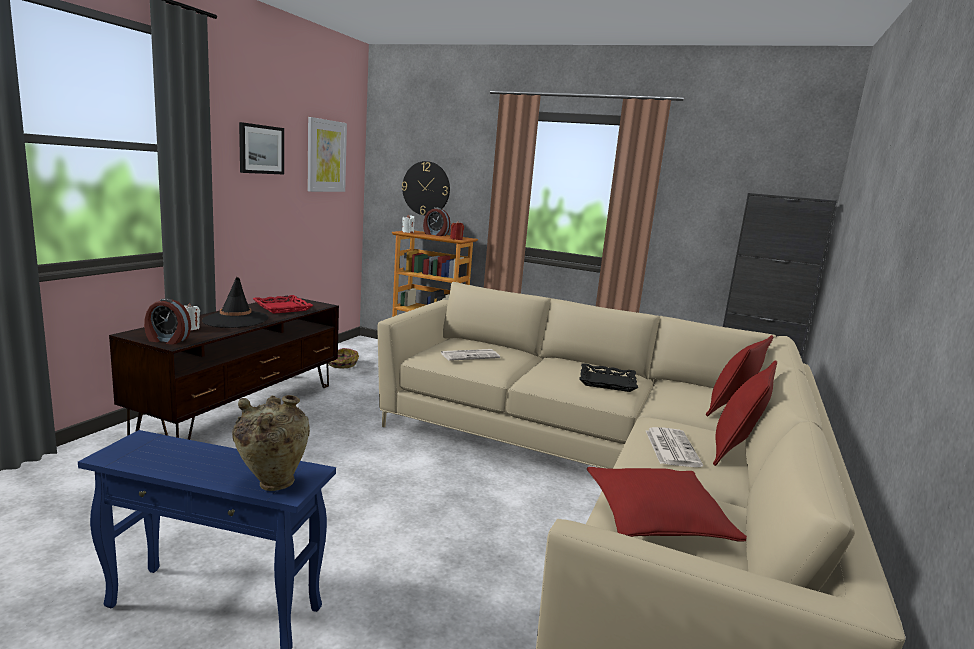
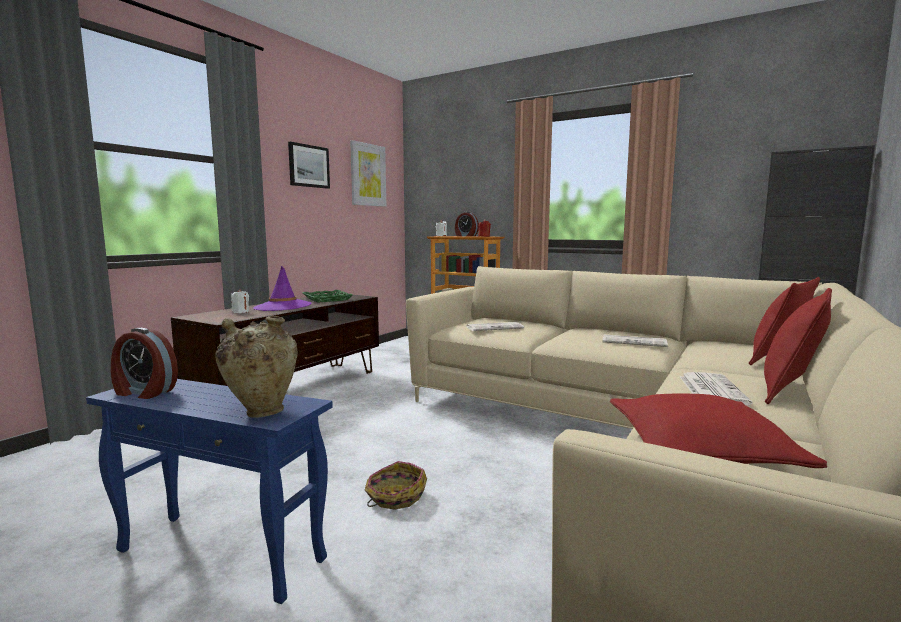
camera: 10 degrees right, 5 degrees down
(167, 340) = (217, 319): alarm clock -> alarm clock (144, 392)
(235, 320) = (282, 306): black hat -> purple hat
(283, 308) = (328, 299): red tray -> green tray
(341, 364) = (386, 356): basket -> basket (395, 496)
(426, 188) = (456, 197): wall clock -> none
(607, 382) = (635, 342): black tray -> newspaper

